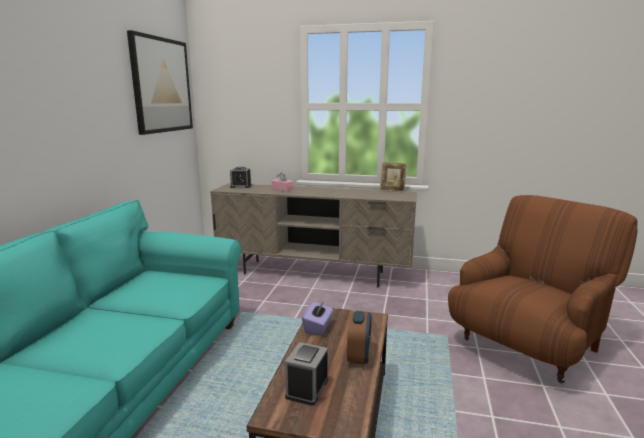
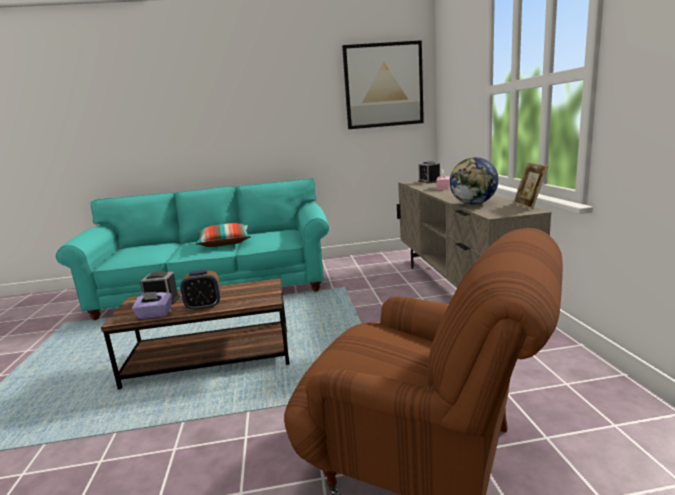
camera: 70 degrees right, 0 degrees up
(119, 318) = (225, 243): none -> pillow
(318, 328) = (243, 287): purple tissue box -> purple tissue box (155, 315)
(364, 195) = (473, 204): none -> globe

